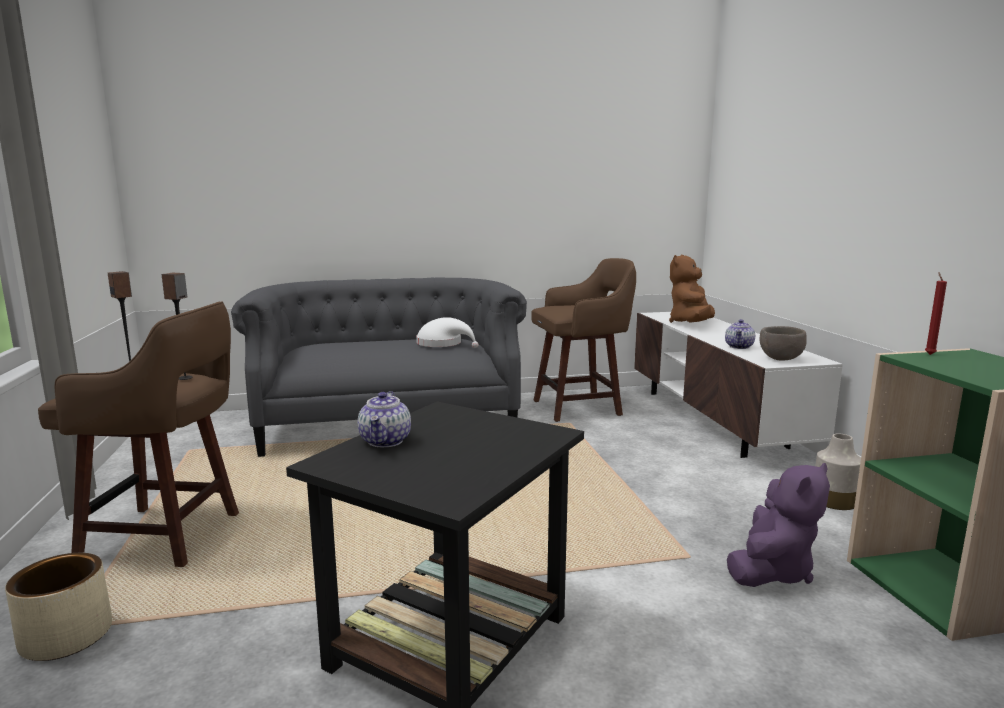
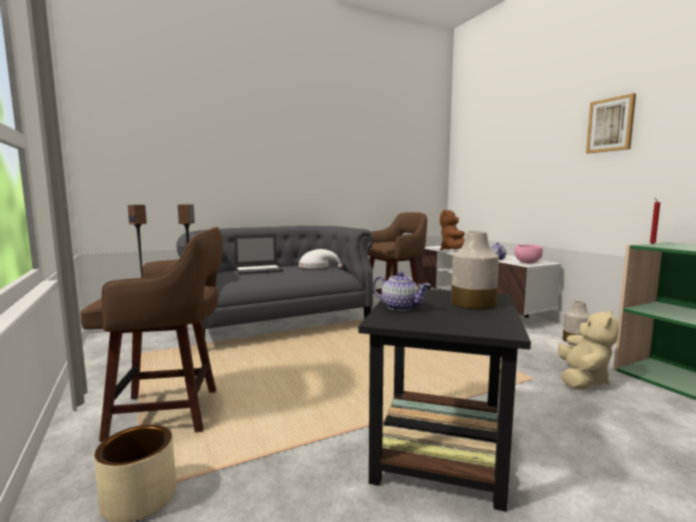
camera: 15 degrees left, 5 degrees down
(358, 345) = (259, 270): none -> laptop
(386, 441) = (400, 307): teapot -> teapot turned 45 degrees counterclockwise
(496, 444) = (473, 303): none -> beige vase
(771, 571) = (582, 380): purple plush toy -> beige plush toy
(780, 359) = (527, 263): brown bowl -> pink bowl
(932, 121) = (610, 125): none -> picture

